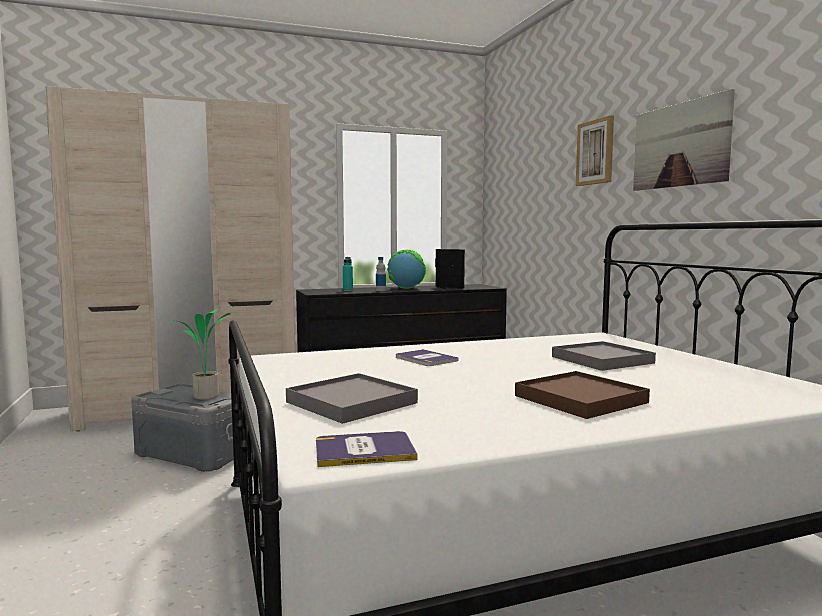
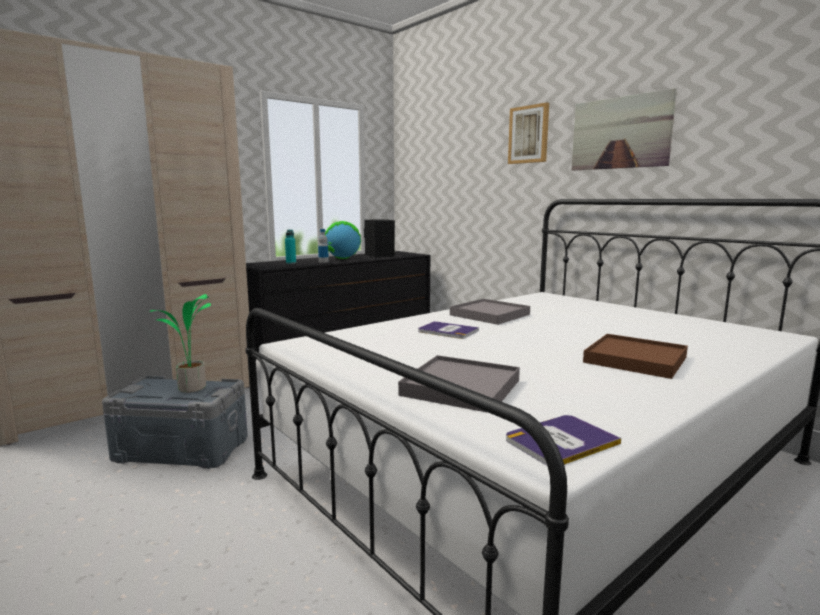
camera: 20 degrees left, 5 degrees up
(602, 360) = (587, 319): grey tray -> grey tray (489, 315)

